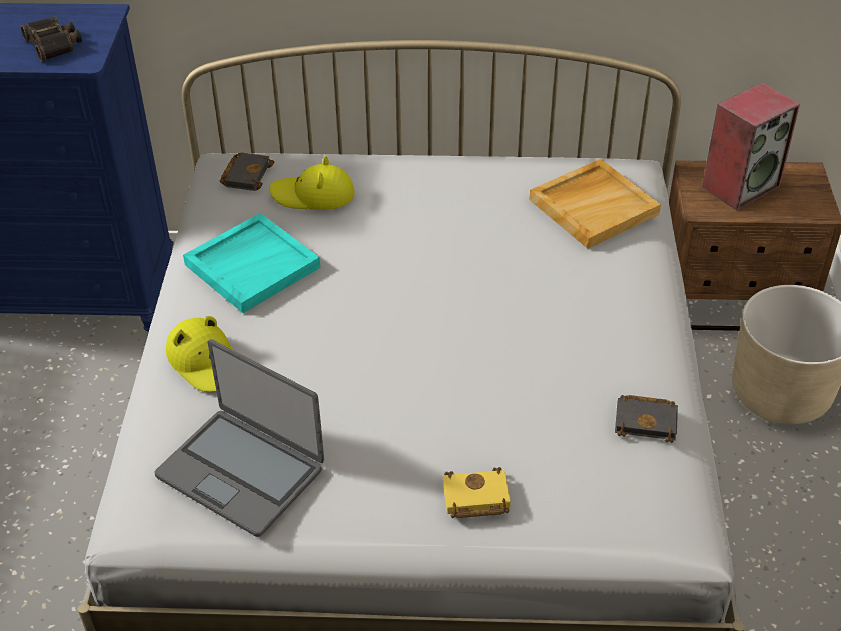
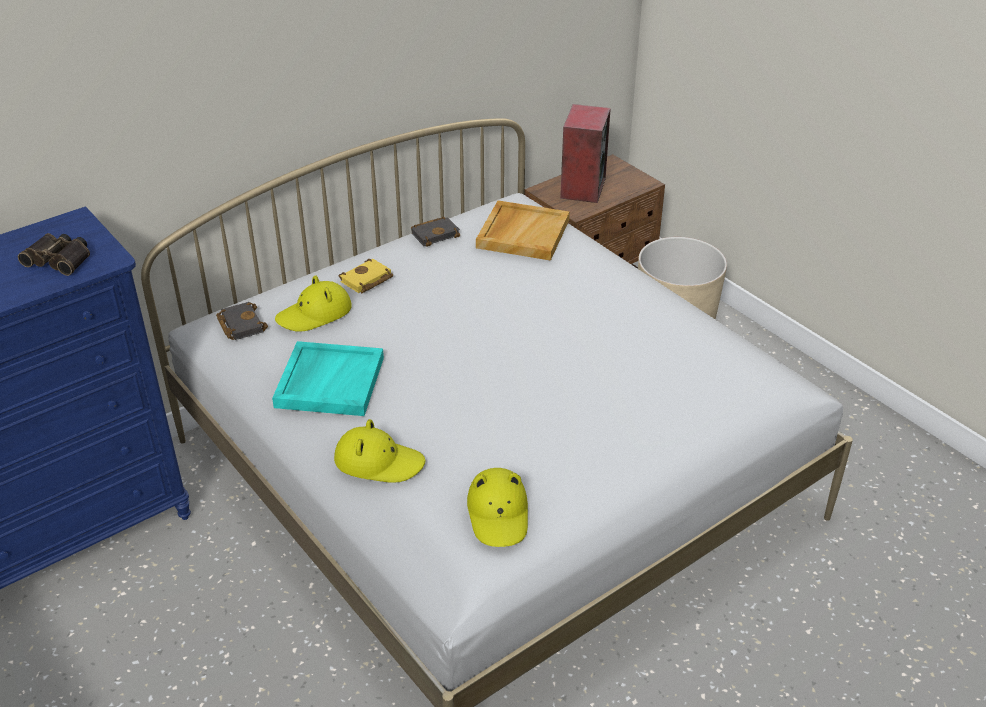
camera: 40 degrees left, 5 degrees down
(241, 471) = (499, 514): laptop -> yellow hat
(474, 499) = (667, 440): yellow book -> yellow book (366, 281)
(647, 421) = (708, 340): black book -> black book (435, 234)

